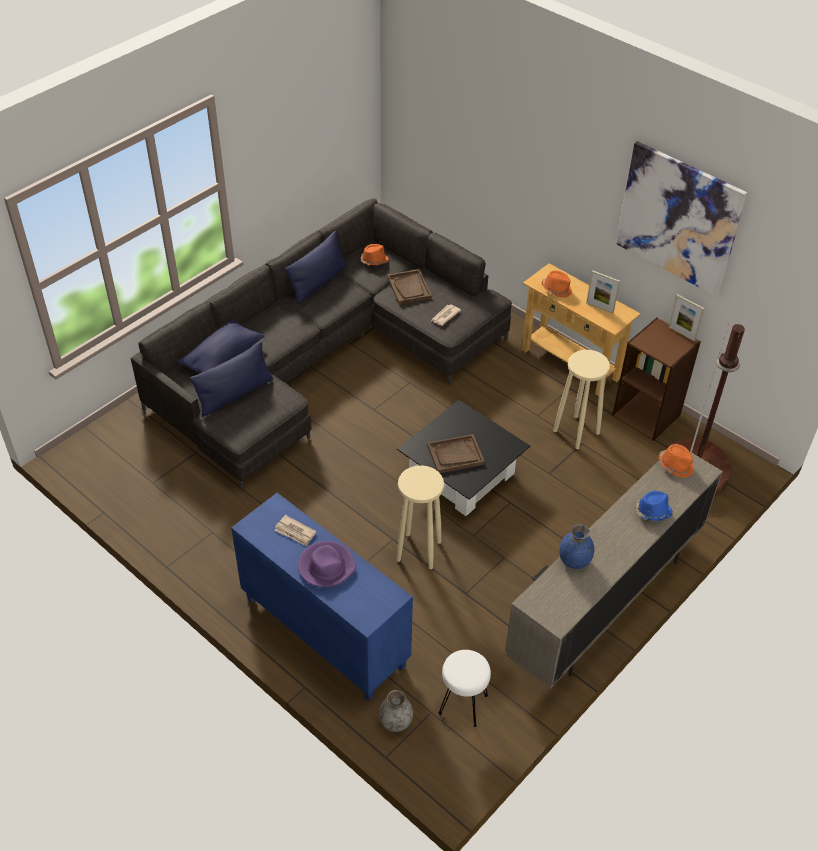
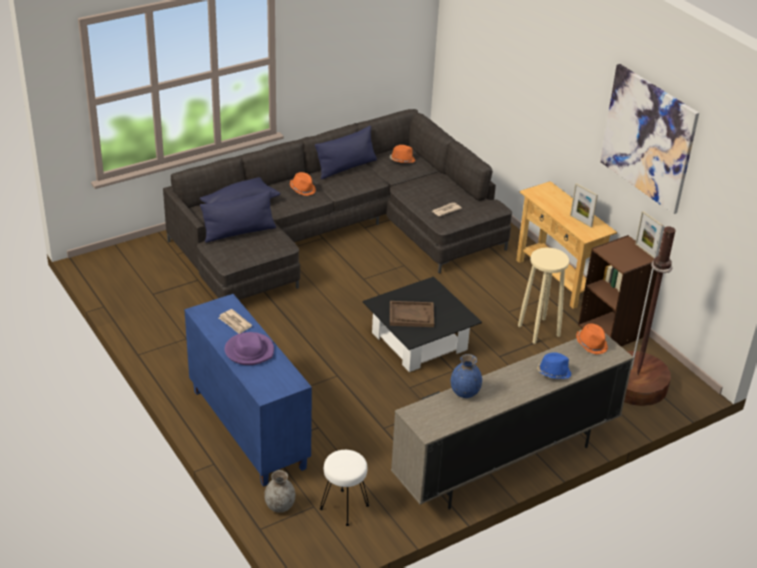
camera: 15 degrees right, 10 degrees down
(409, 288) = (423, 185): brown tray -> none
(418, 550) = (355, 388): beige stool -> none
(556, 289) = (547, 201): orange hat -> orange hat (302, 189)

